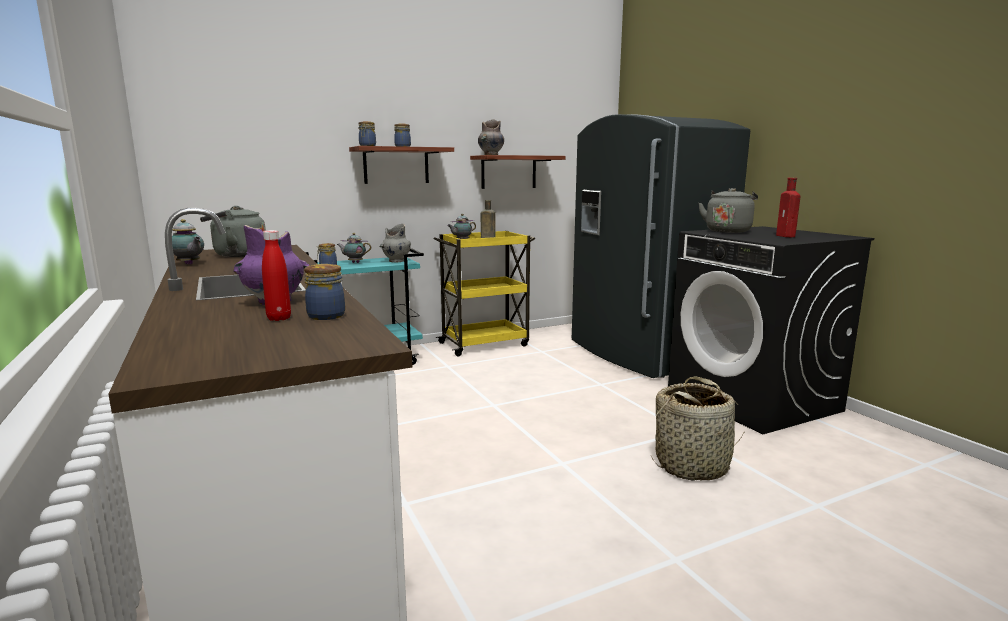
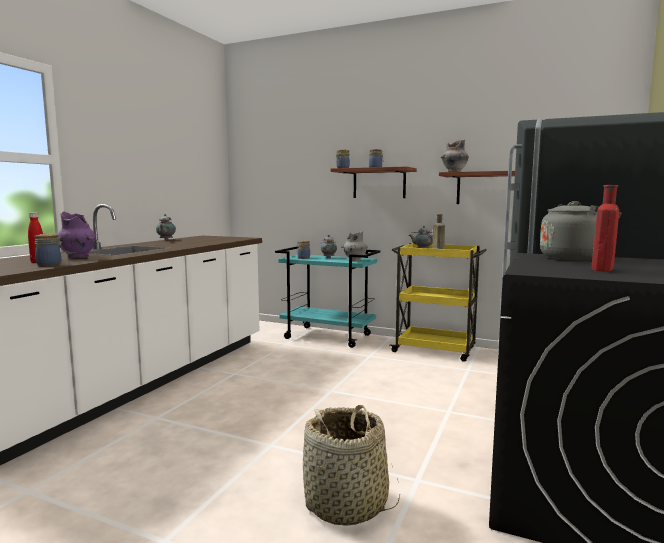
camera: 50 degrees right, 5 degrees down
(236, 255) = (205, 239): grey kettle -> none

